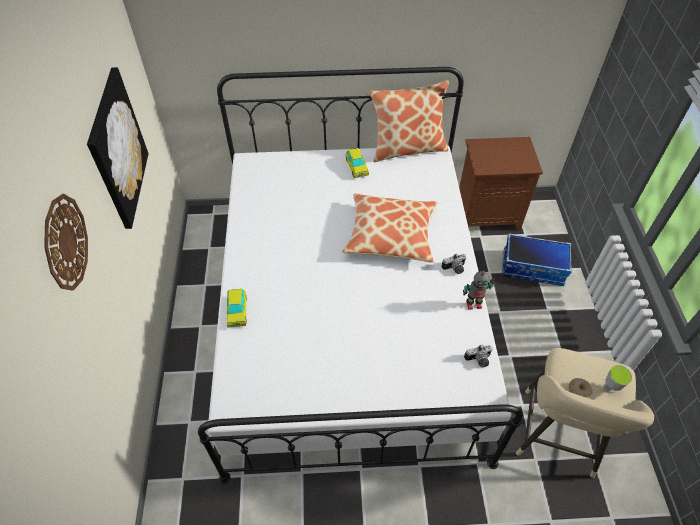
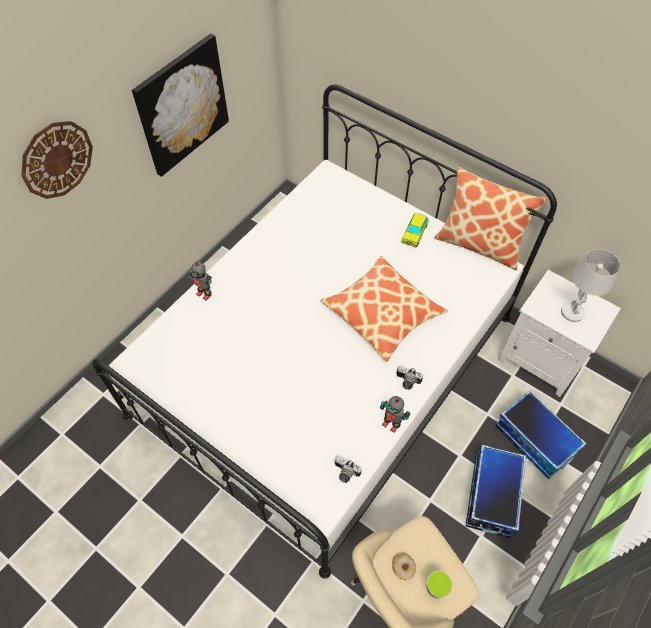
camera: 40 degrees right, 5 degrees up
(237, 311) = (204, 294): toy car -> toy robot
(488, 214) = (542, 359): brown nightstand -> white nightstand
(507, 156) = (572, 312): none -> white table lamp
(542, 323) = (491, 495): none -> storage box

